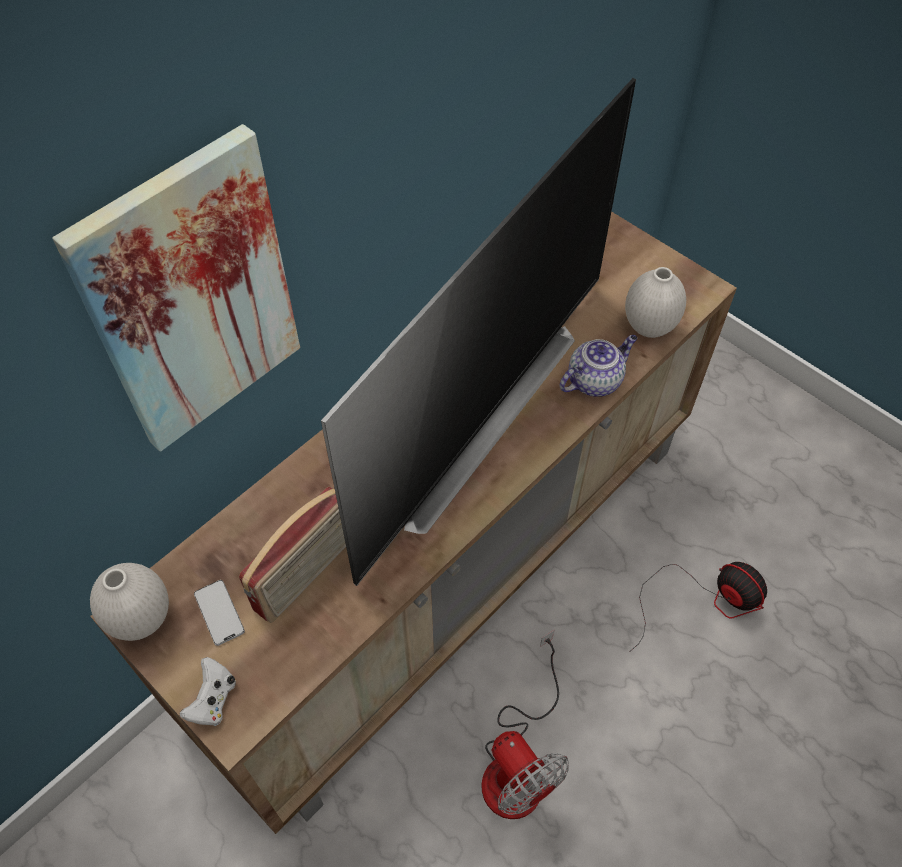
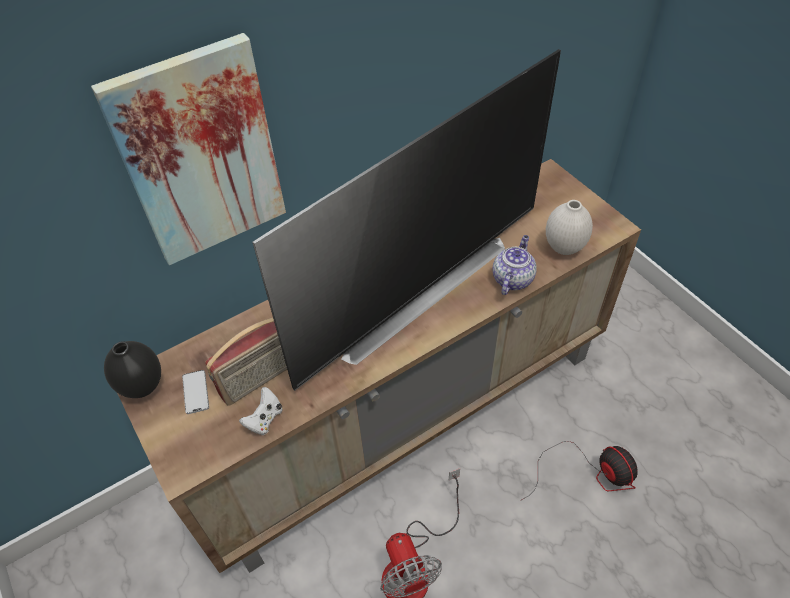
camera: 15 degrees right, 5 degrees down
(142, 618) = (143, 386): white vase -> black vase
(213, 700) = (173, 450): white game controller -> white game controller (265, 419)
(595, 380) = (512, 279): teapot -> teapot turned 45 degrees counterclockwise

